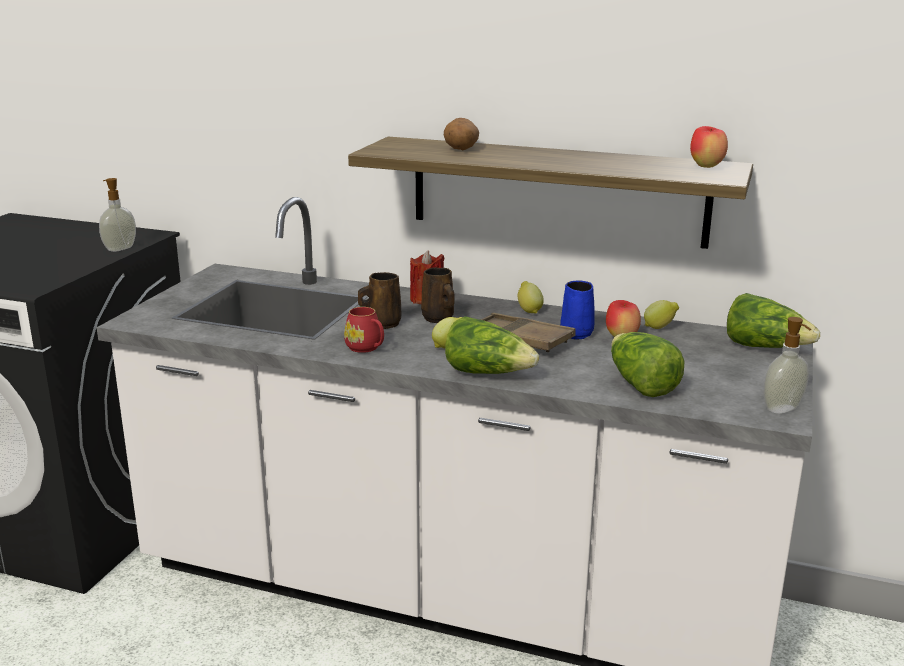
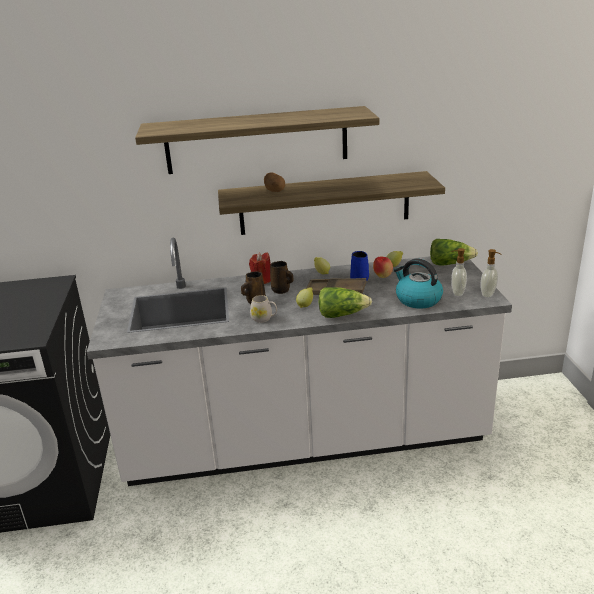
camera: 25 degrees left, 5 degrees up
(119, 248) = (52, 296): soap dispenser -> soap dispenser (457, 293)
(366, 348) = (264, 319): red mug -> white mug
(454, 62) = (256, 140): none -> shelf
(640, 384) = (417, 299): lettuce -> kettle
(706, 167) = (411, 178): apple -> none

